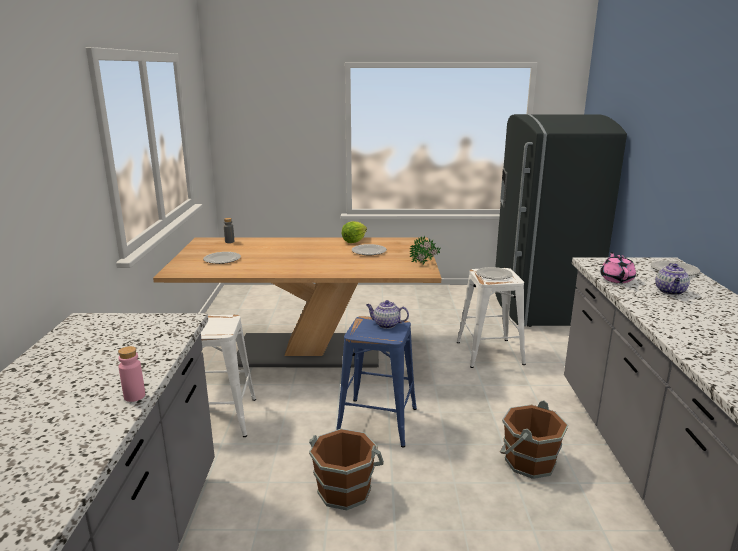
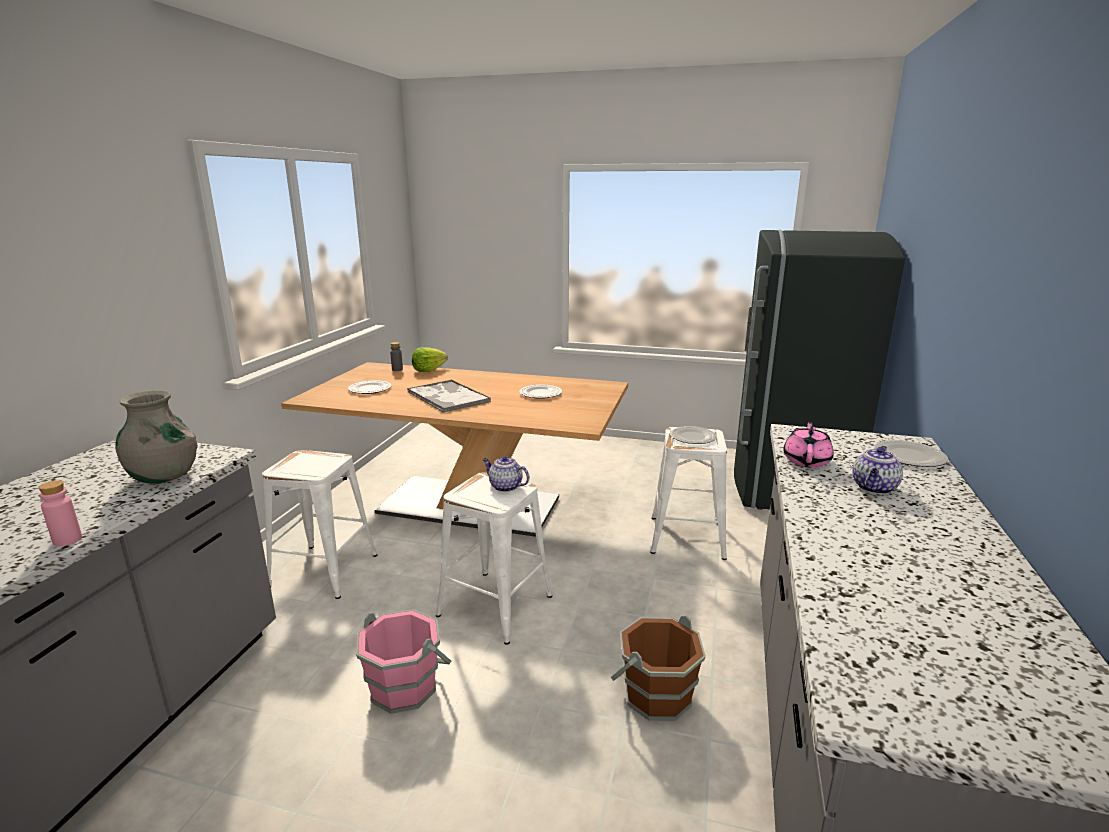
camera: 15 degrees right, 0 degrees up
(155, 341) = (164, 476): none -> grey vase
(295, 260) = (447, 397): none -> tray
(344, 490) = (404, 686): brown bucket -> pink bucket
(354, 241) = (535, 380): lettuce -> lettuce (428, 370)
(377, 422) = (494, 606): blue stool -> white stool
(425, 263) = (595, 414): potted plant -> none

